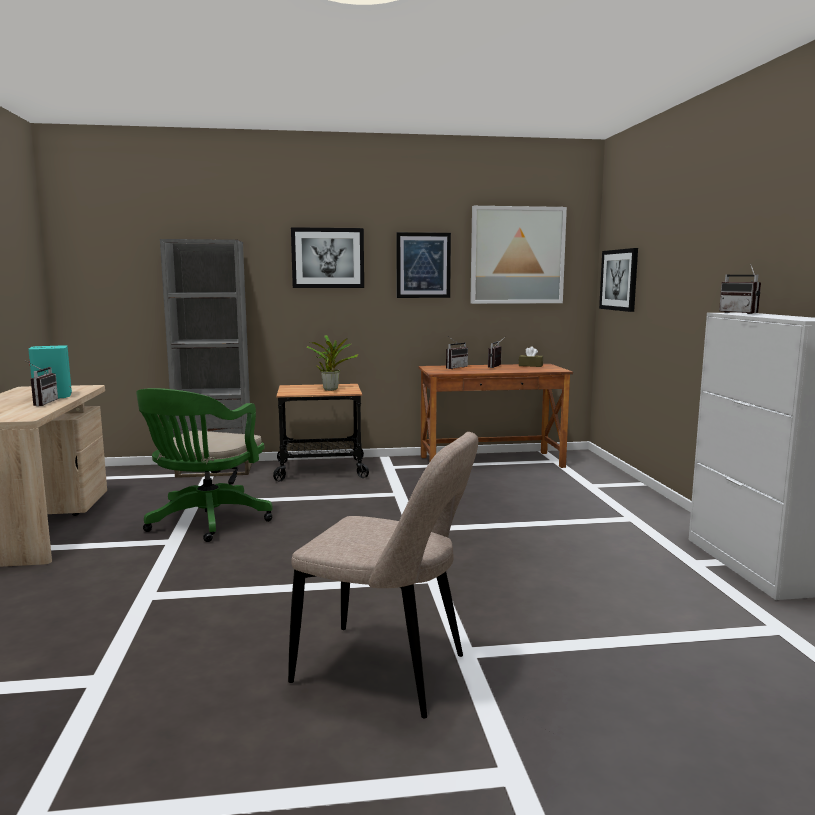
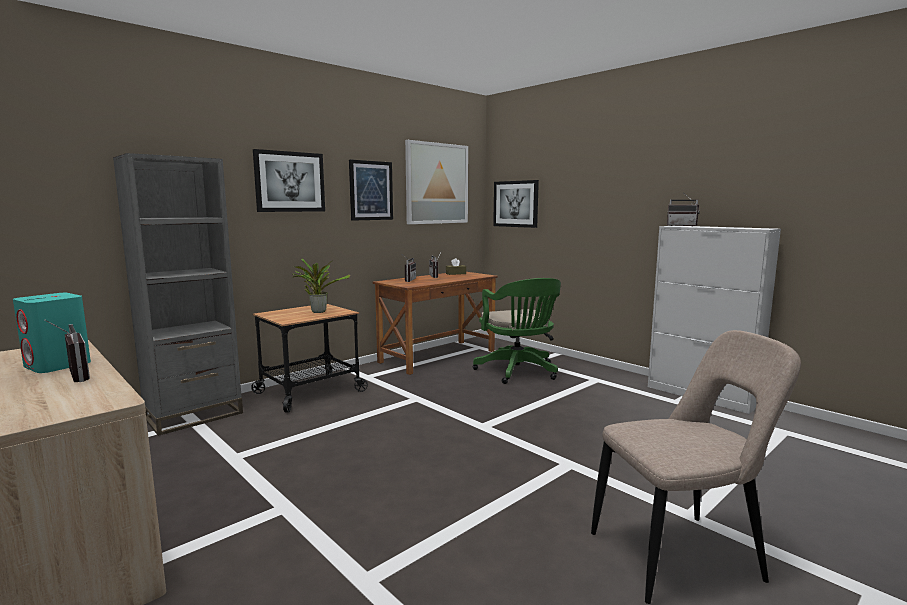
camera: 35 degrees left, 0 degrees up
(205, 522) = (284, 475): green office chair -> green office chair (518, 372)

